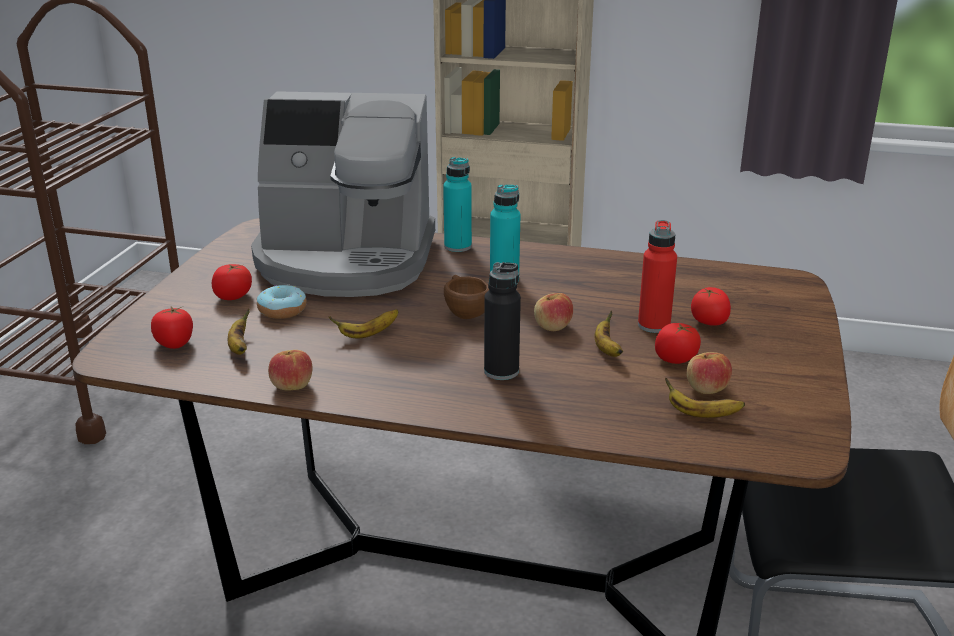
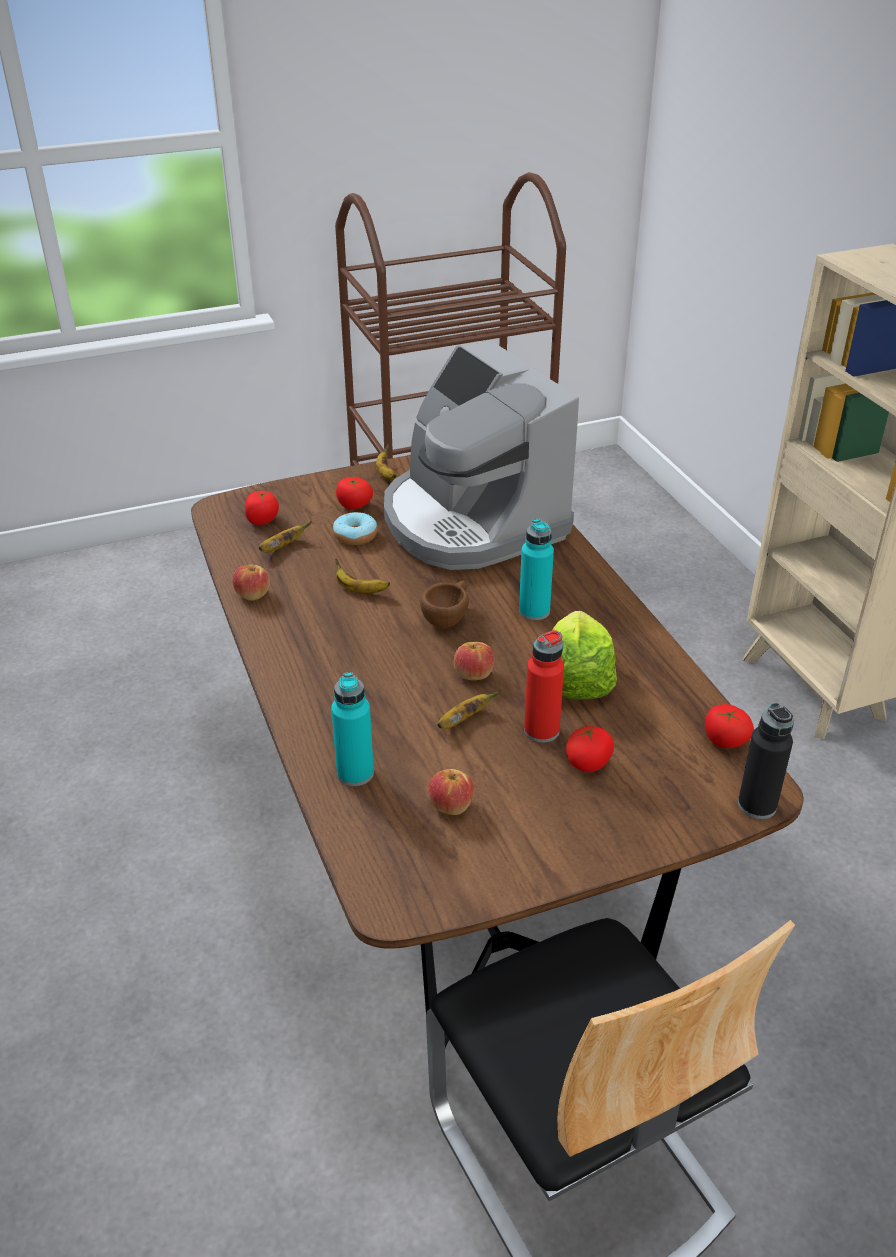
camera: 55 degrees right, 10 degrees up
(458, 246) = (568, 560): turquoise bottle -> turquoise bottle (355, 773)
(501, 371) = (367, 679): black bottle -> black bottle (757, 805)
(607, 293) = (575, 679): none -> lettuce
(676, 359) = (489, 767): tomato -> tomato (724, 741)
(701, 415) = (399, 817): banana -> banana (385, 474)

